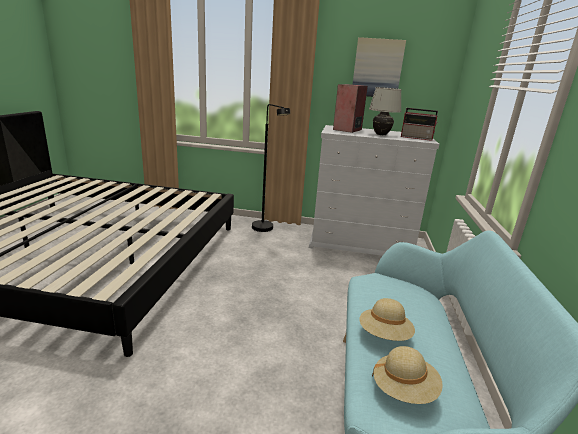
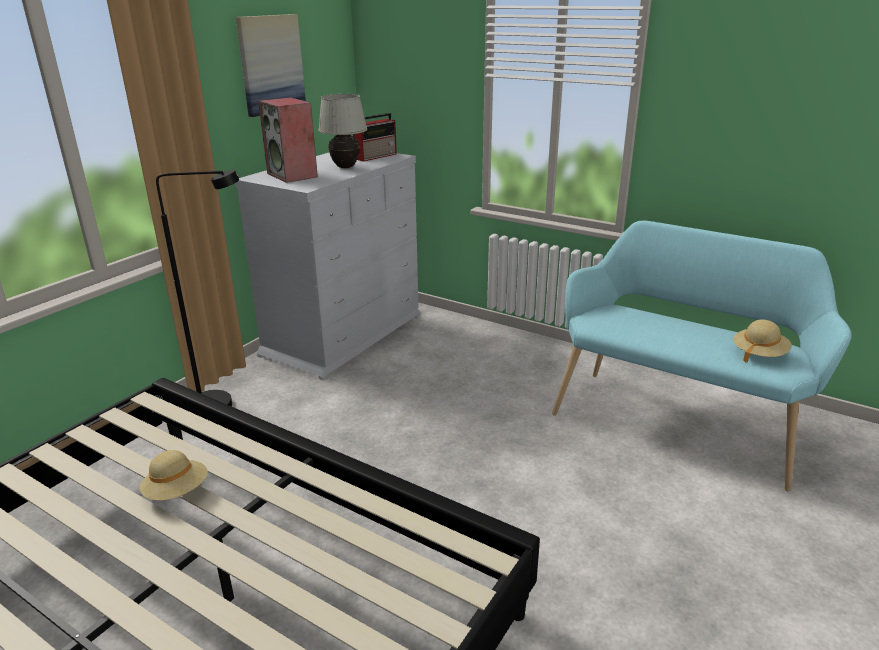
camera: 65 degrees left, 5 degrees up
(384, 335) = (689, 342): beige hat -> beige hat (177, 492)

